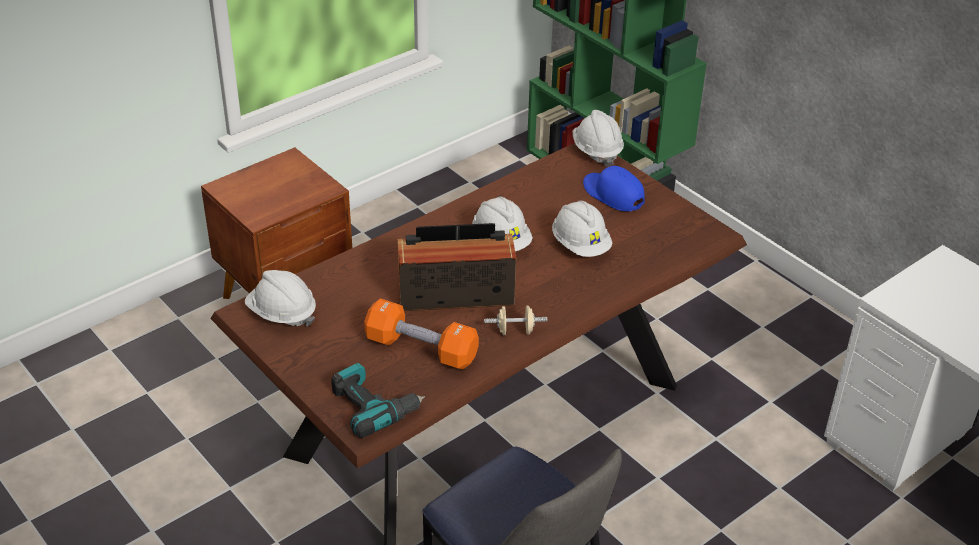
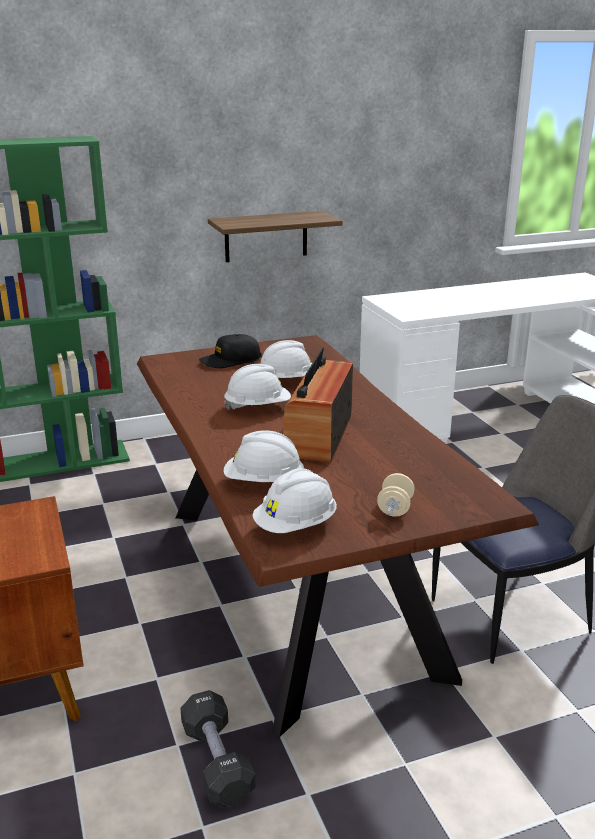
camera: 70 degrees left, 15 degrees down
(246, 428) = (217, 762): none -> black dumbbell
(374, 406) = (466, 495): power drill -> none
(421, 349) = (391, 462): orange dumbbell -> none
(515, 331) = (385, 420): beige dumbbell -> beige dumbbell (395, 509)
(596, 151) = (165, 356): white hard hat -> white hard hat (263, 482)
(613, 194) = (230, 360): blue cap -> black cap
(884, 96) = (266, 236): none -> shelf

